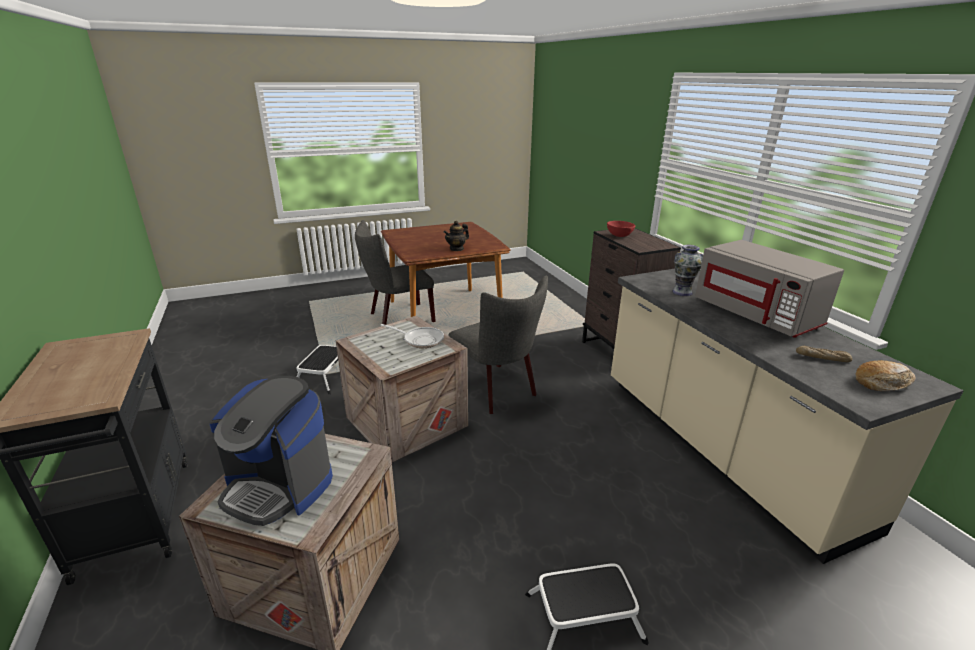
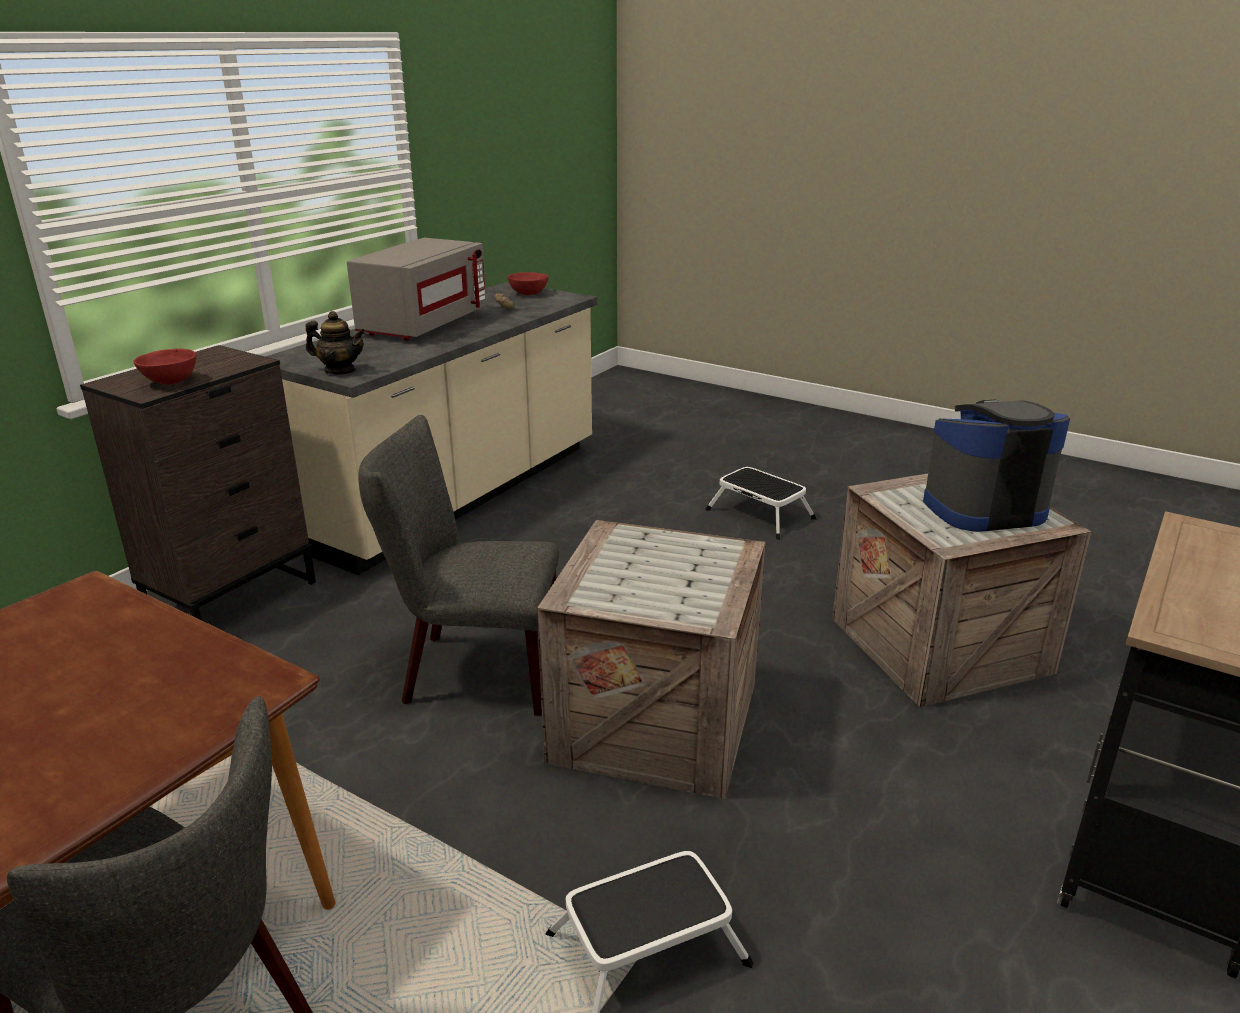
camera: 125 degrees left, 0 degrees up
(279, 486) = (982, 508): coffee machine -> coffee machine turned 90 degrees counterclockwise
(420, 340) = (623, 561): frying pan -> none
(457, 249) = (138, 640): teapot -> teapot (340, 371)
(497, 390) = (473, 671): grey chair -> grey chair turned 105 degrees counterclockwise
(682, 292) = (383, 353): vase -> none
(882, 383) = (528, 294): bread -> red bowl

